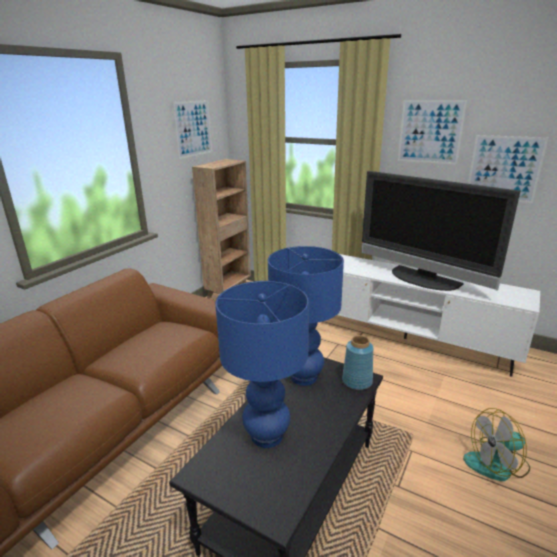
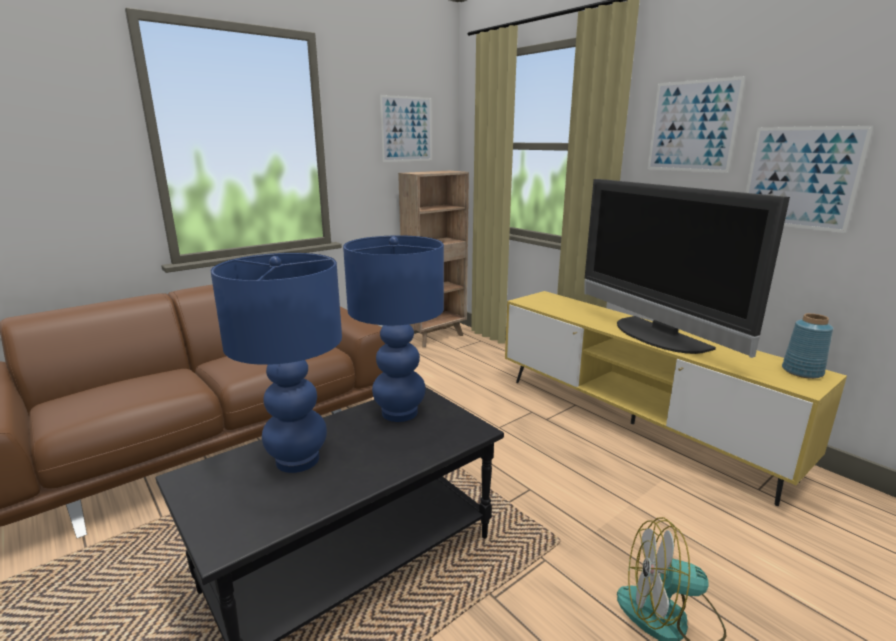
camera: 20 degrees right, 5 degrees down
(357, 381) = (462, 430): blue vase -> blue vase (802, 371)
(405, 338) = (632, 423): white tv stand -> yellow tv stand

